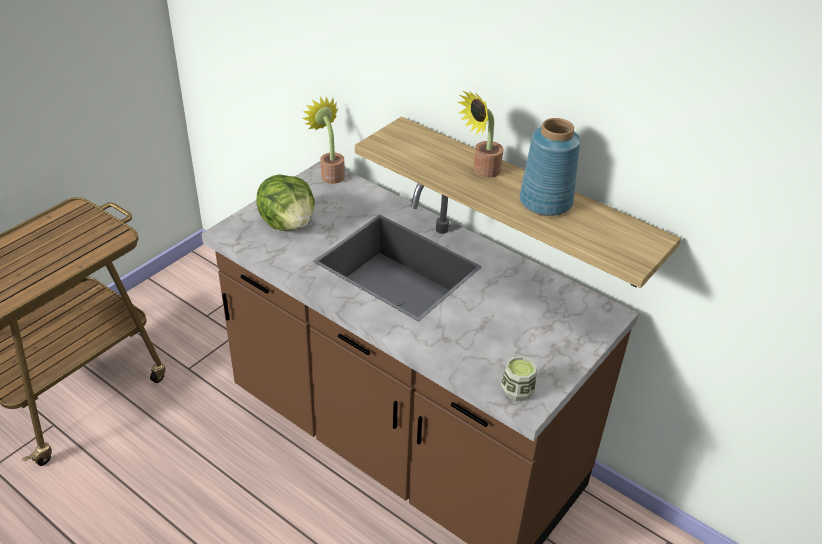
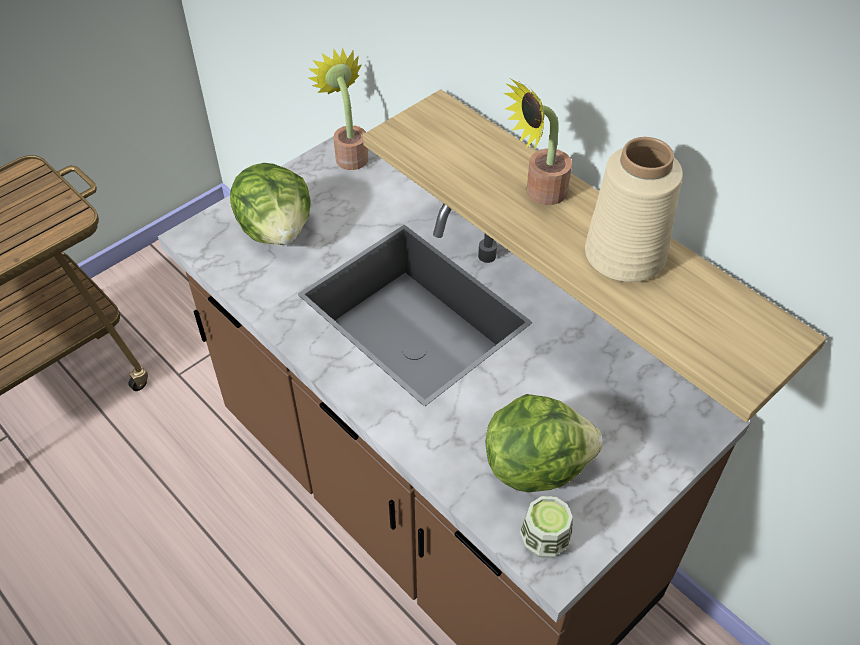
camera: 10 degrees right, 10 degrees up
(501, 348) = (535, 465): none -> lettuce
(545, 202) = (623, 256): blue vase -> beige vase

